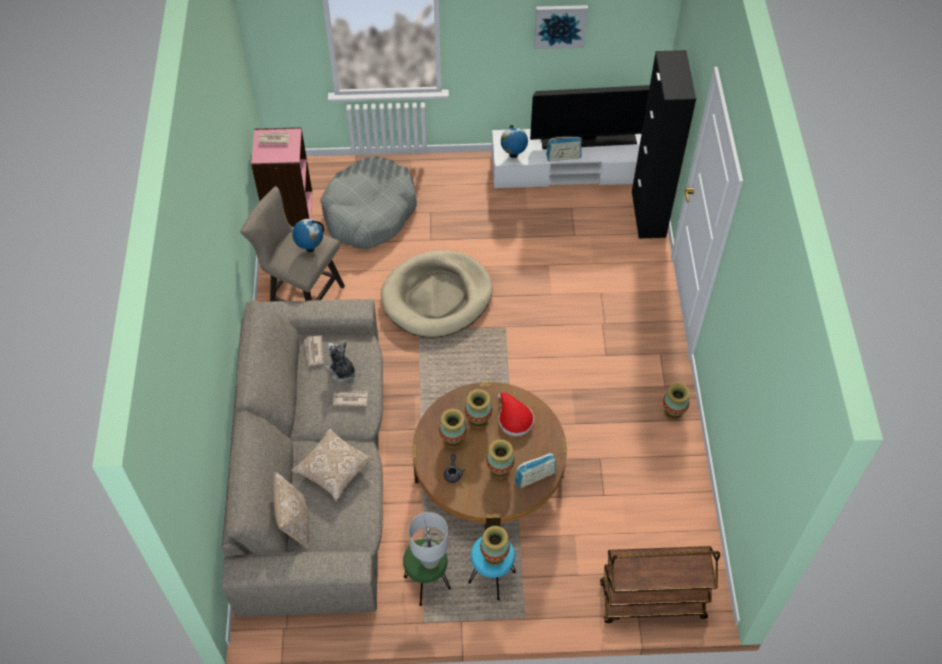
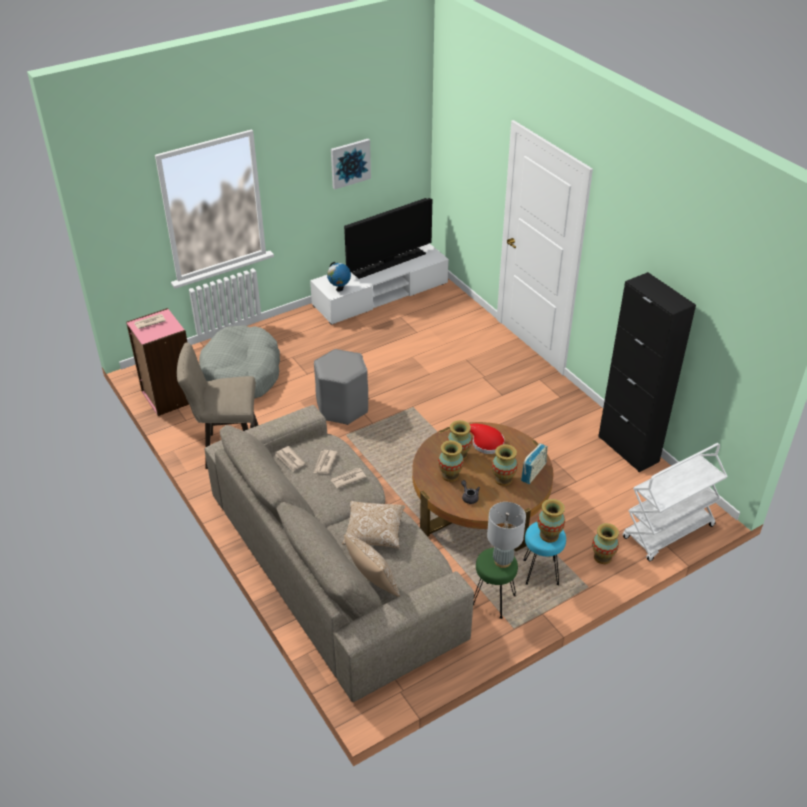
camera: 30 degrees left, 15 degrees down
(310, 248) = (235, 386): globe -> none
(342, 371) = (324, 463): plush toy -> newspaper
(437, 297) = (342, 408): beige dog bed -> grey stool
(563, 157) = (378, 278): radio -> none
(648, 214) = (459, 301): black cabinet -> black cabinet (628, 449)
(651, 601) = (668, 533): brown cart -> white cart
(673, 412) = (579, 410): vase -> vase (602, 557)

